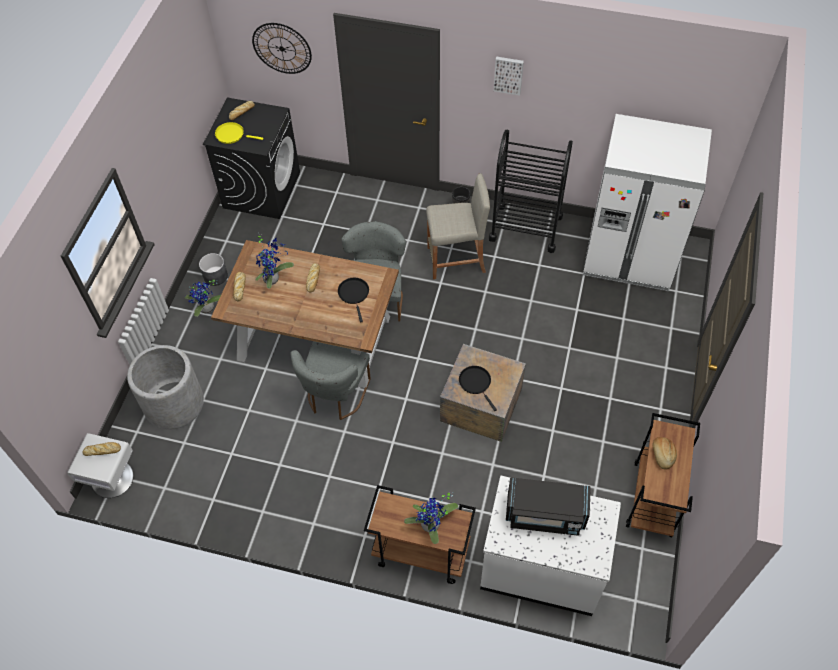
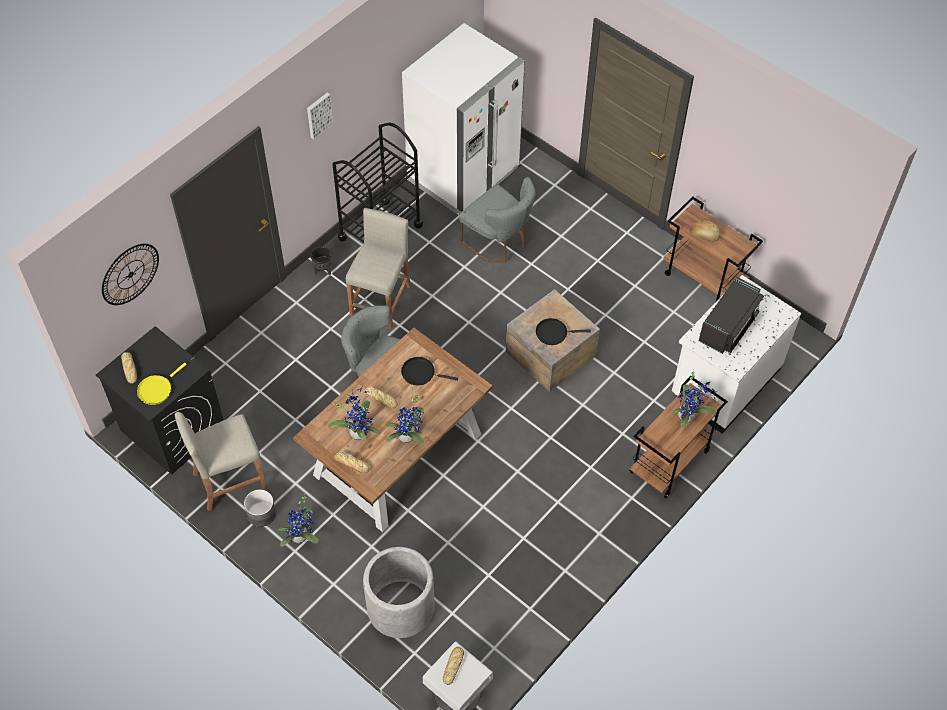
camera: 65 degrees left, 0 degrees up
(234, 243) = (229, 480): none -> beige stool
(285, 314) = (408, 437): none -> potted plant
(335, 396) = (475, 463): grey chair -> grey chair (498, 242)

